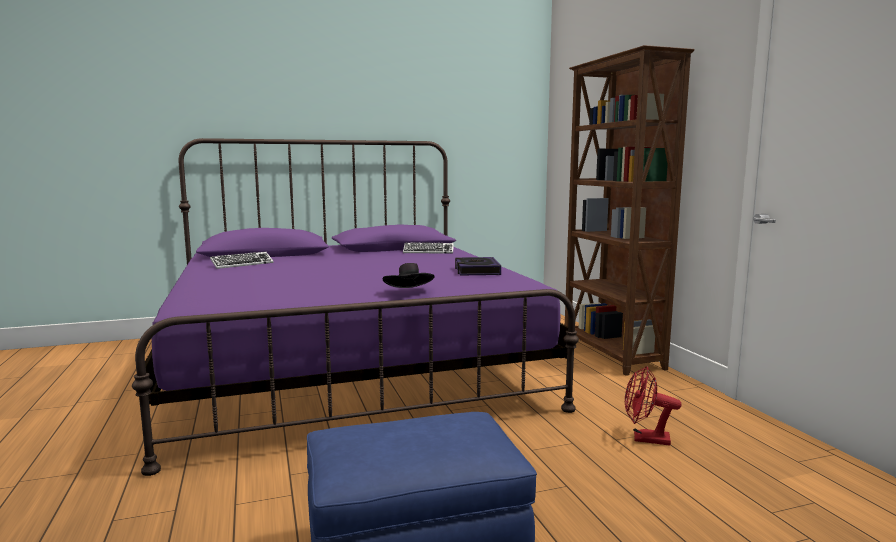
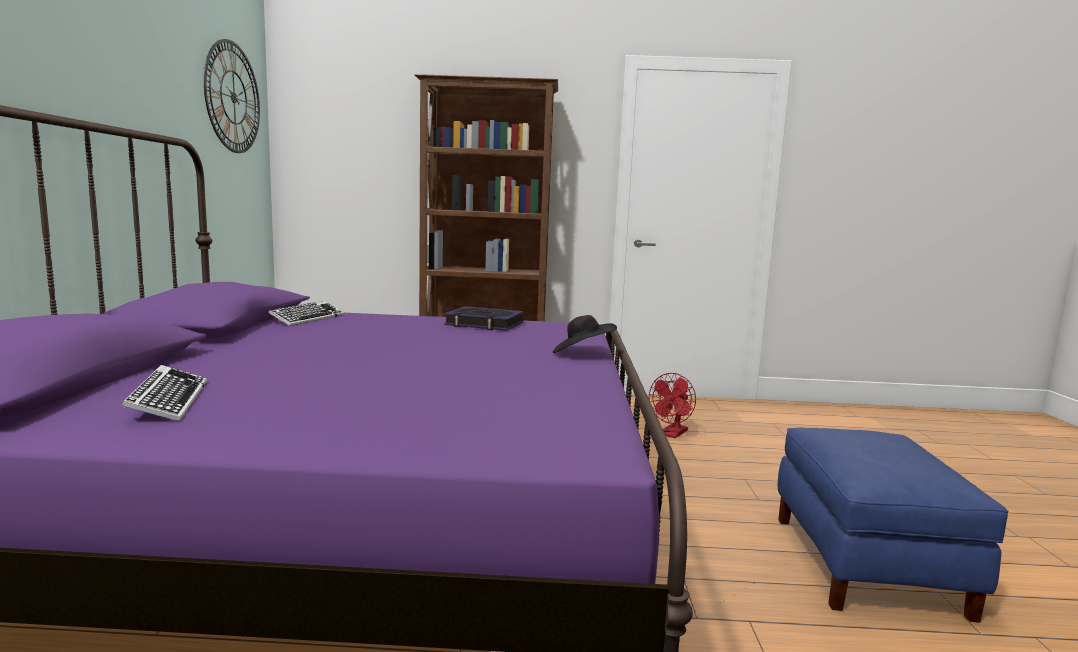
camera: 70 degrees left, 0 degrees up
(500, 106) = (233, 97): none -> wall clock

